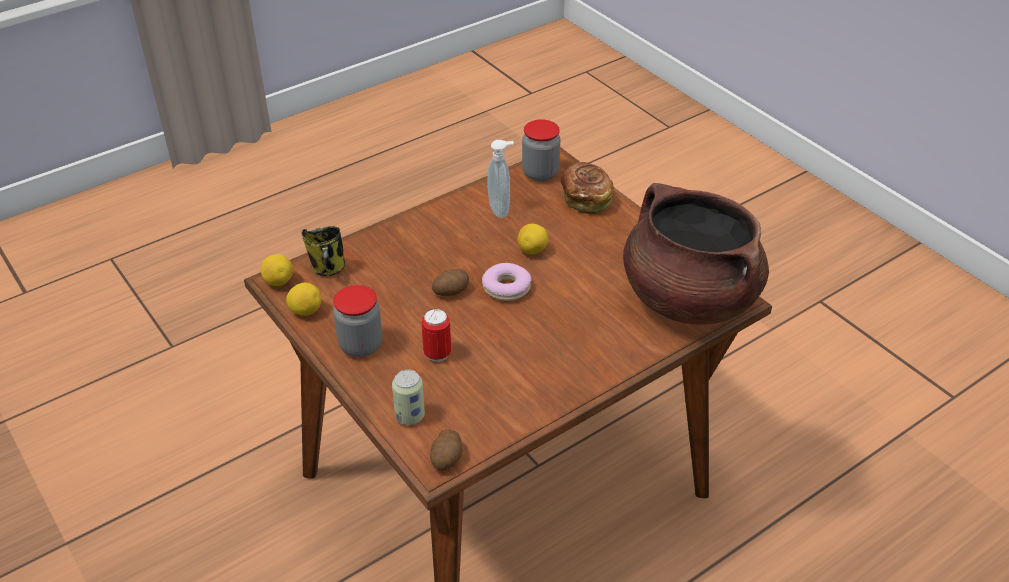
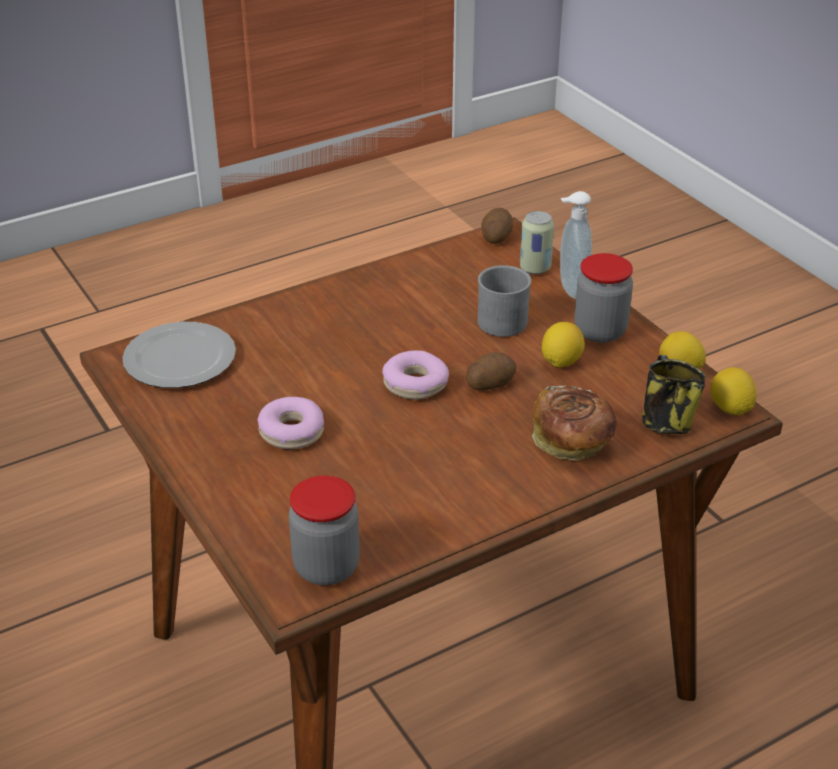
camera: 175 degrees left, 5 degrees down
(437, 354) = (507, 318): can -> grey mug
(500, 209) = (407, 500): soap dispenser -> soap dispenser (570, 290)
(532, 250) = (369, 431): lemon -> lemon (561, 361)
(585, 247) = (291, 431): none -> donut
(586, 198) = (263, 512): bread -> bread (572, 441)
(688, 298) = (182, 359): brown cooking pot -> plate

